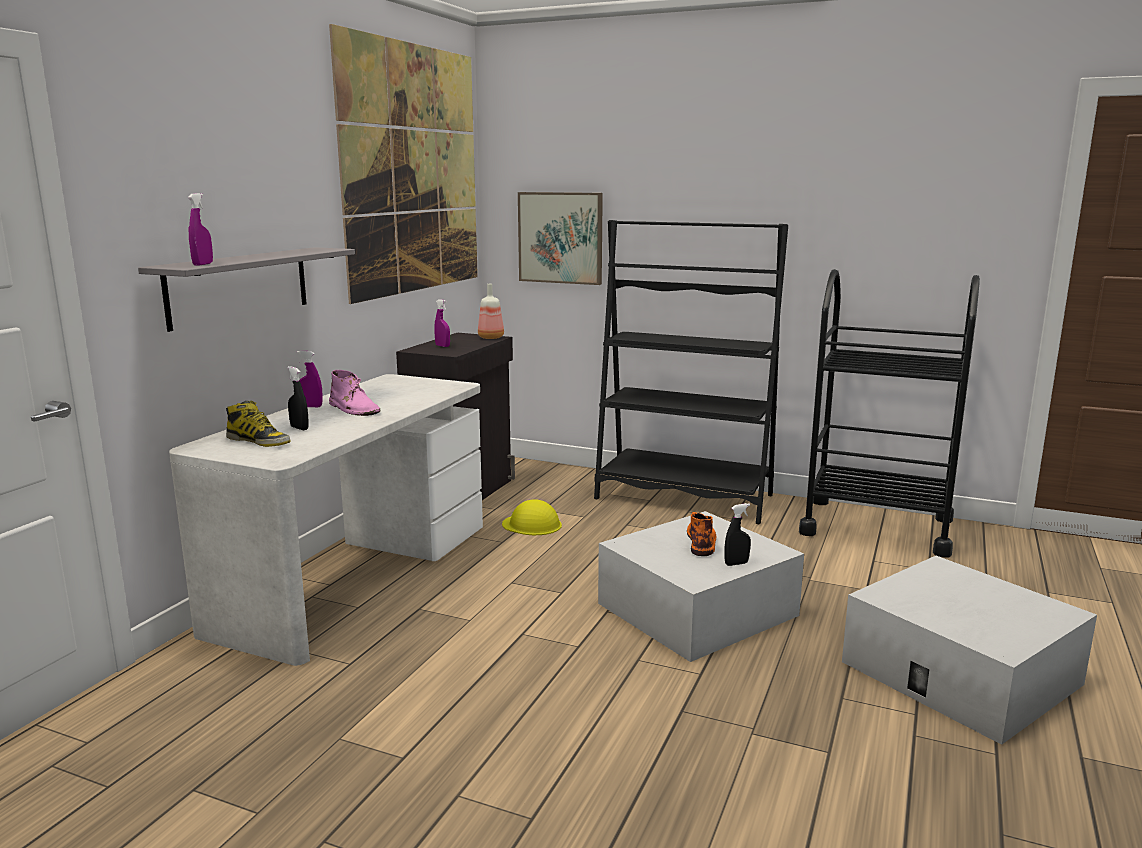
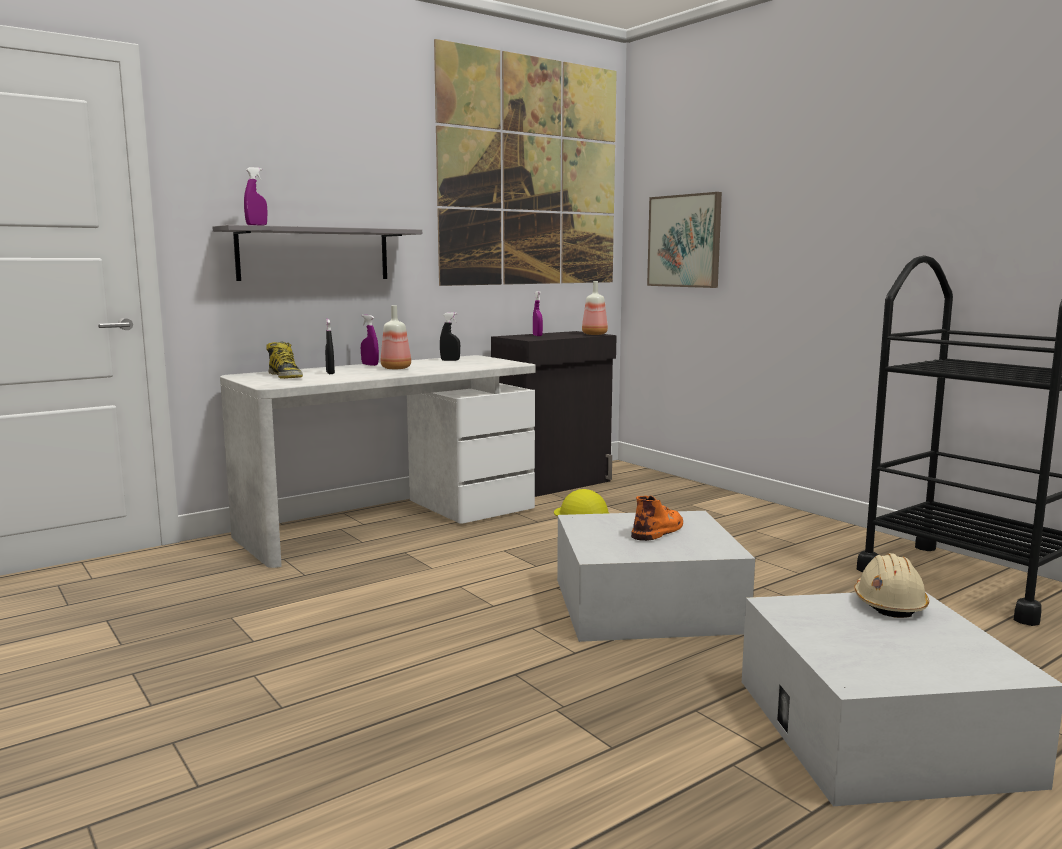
camera: 30 degrees right, 5 degrees down
(354, 409) = (396, 368): pink boot -> bottle
(684, 497) = (766, 519): black bookcase -> none
(736, 563) = (664, 552): black spray bottle -> black spray bottle (450, 360)
(935, 574) = (889, 603): none -> beige hard hat

